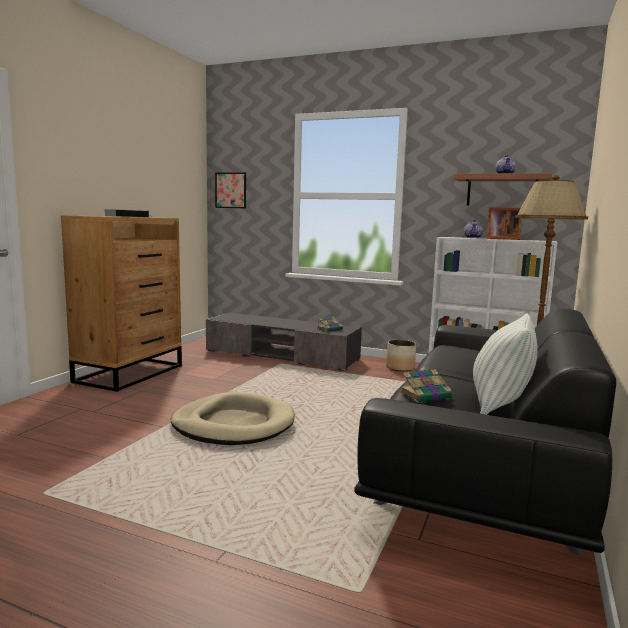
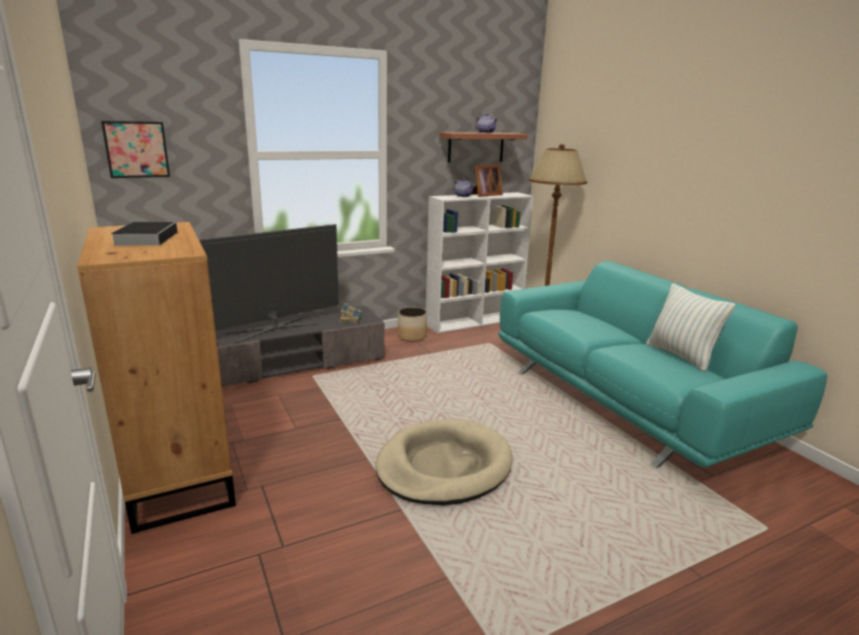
camera: 50 degrees left, 10 degrees up
(273, 322) = (273, 328): none -> television
(426, 395) = (668, 370): book -> none
(485, 465) = (626, 401): black sofa -> turquoise sofa

